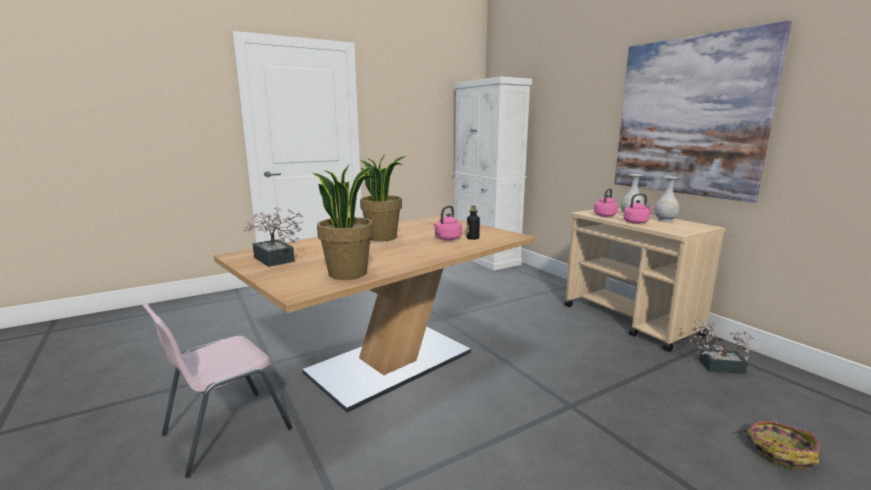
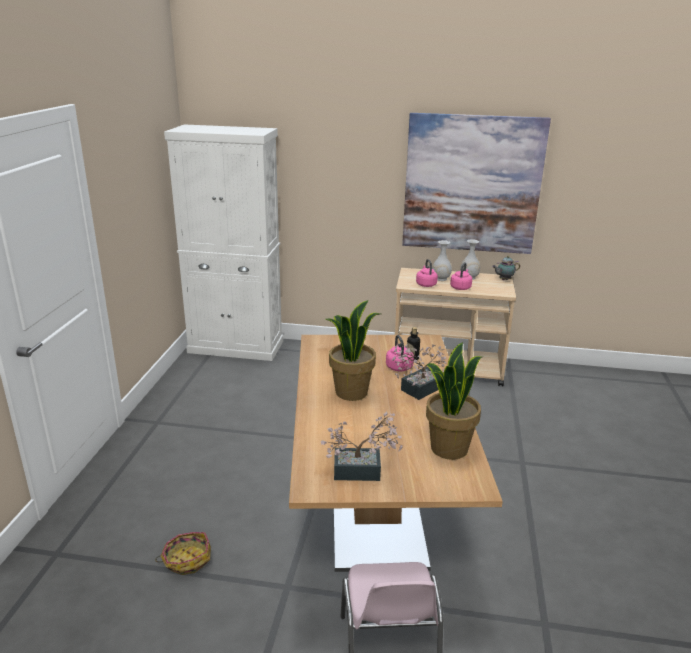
camera: 50 degrees left, 10 degrees up
(705, 228) = (504, 280): none -> teapot
(716, 366) = (534, 384): potted plant -> potted plant (418, 390)
(779, 452) = (619, 427): basket -> basket (187, 559)

